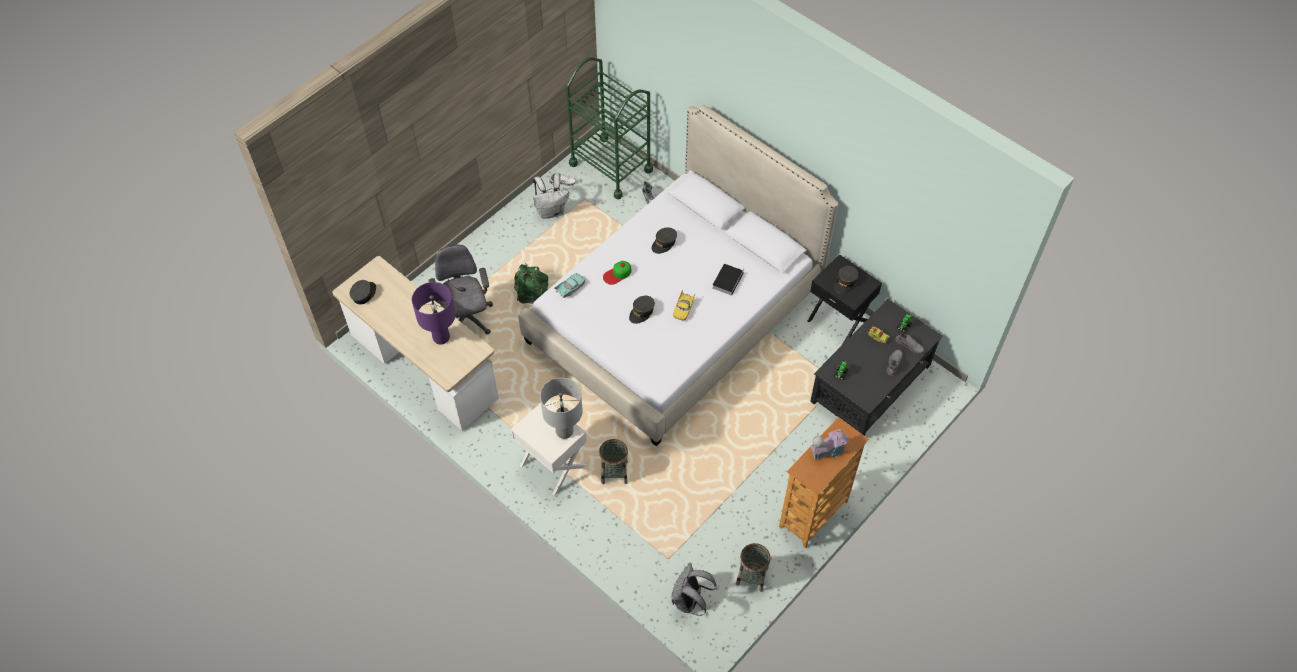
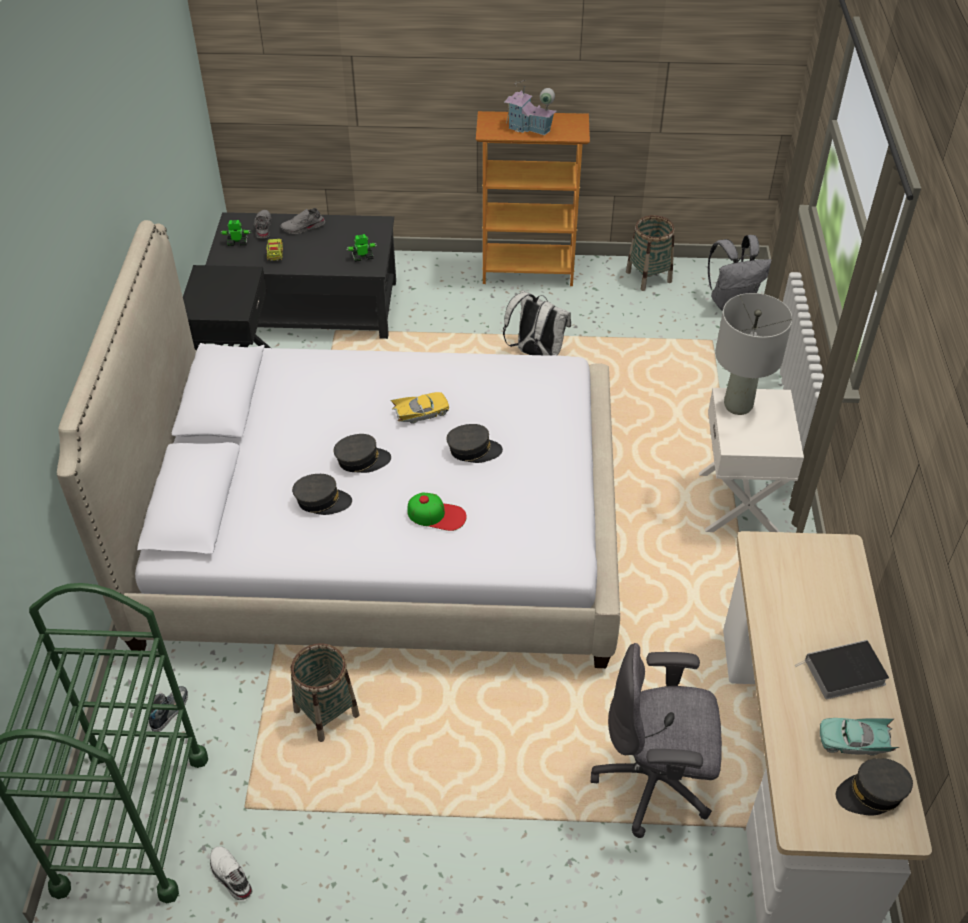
camera: 130 degrees left, 10 degrees down
(441, 337) = (800, 609): purple table lamp -> none
(466, 320) = (655, 782): grey office chair -> grey office chair turned 60 degrees clockwise
(532, 293) = (514, 730): green backpack -> none
(551, 211) = (317, 839): white backpack -> white backpack (536, 354)
(570, 288) = (520, 552): turquoise toy car -> turquoise toy car (854, 741)
(614, 472) = (675, 442): basket -> basket (327, 713)
(727, 280) = (324, 399): book -> book (843, 673)
(845, 282) = (223, 292): grey cap -> grey cap (362, 460)

